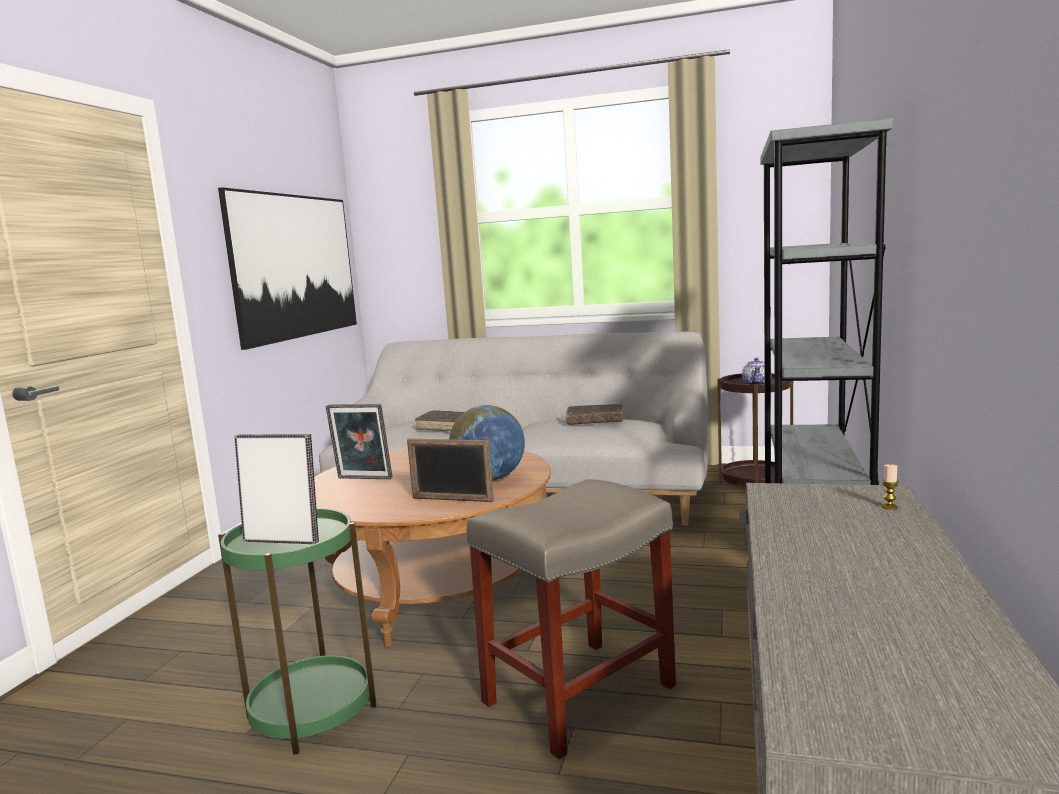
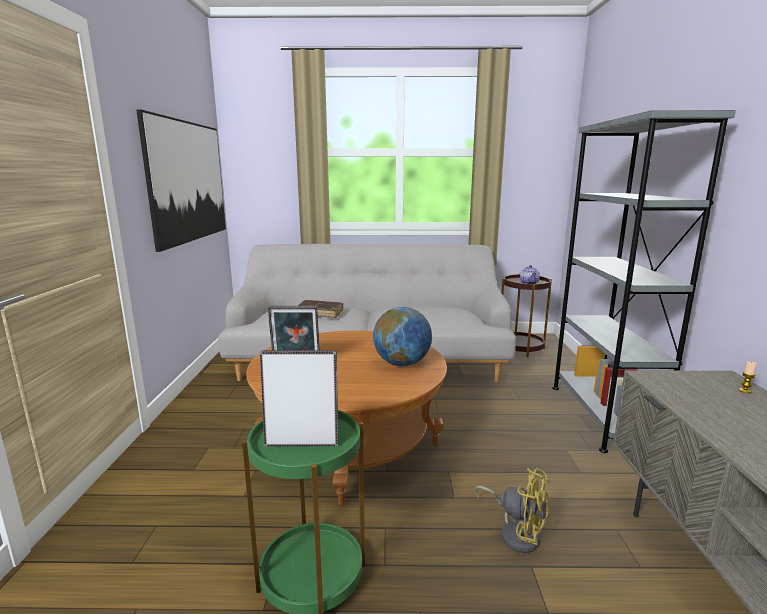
camera: 15 degrees left, 5 degrees up
(452, 499) = (389, 384): picture frame -> none
(580, 692) = (516, 532): beige stool -> yellow fan
(595, 421) = (428, 309): brown book -> none

